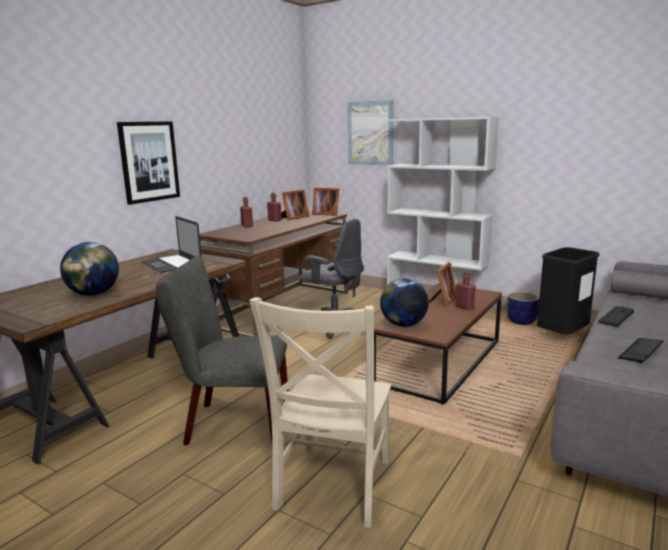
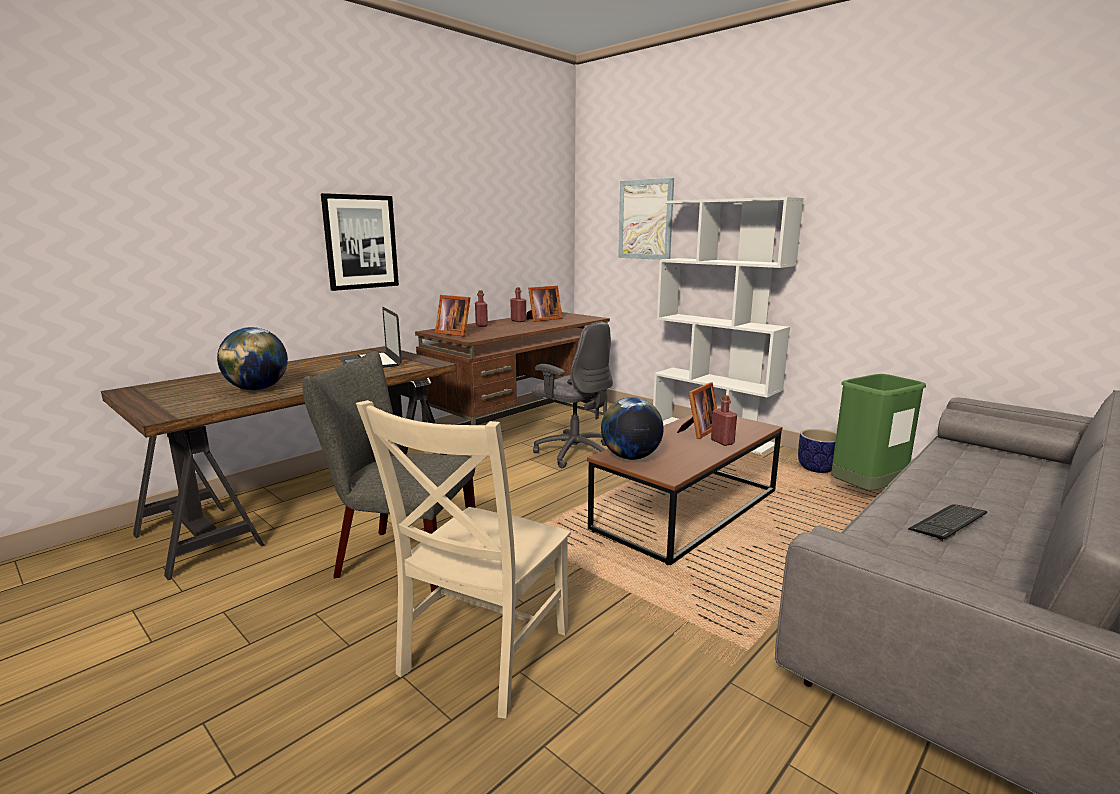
camera: 10 degrees right, 0 degrees up
(325, 214) = (583, 317): picture frame -> picture frame (454, 333)
(562, 336) = (866, 492): black trash can -> green trash can
(616, 317) = (931, 472): keyboard -> none

